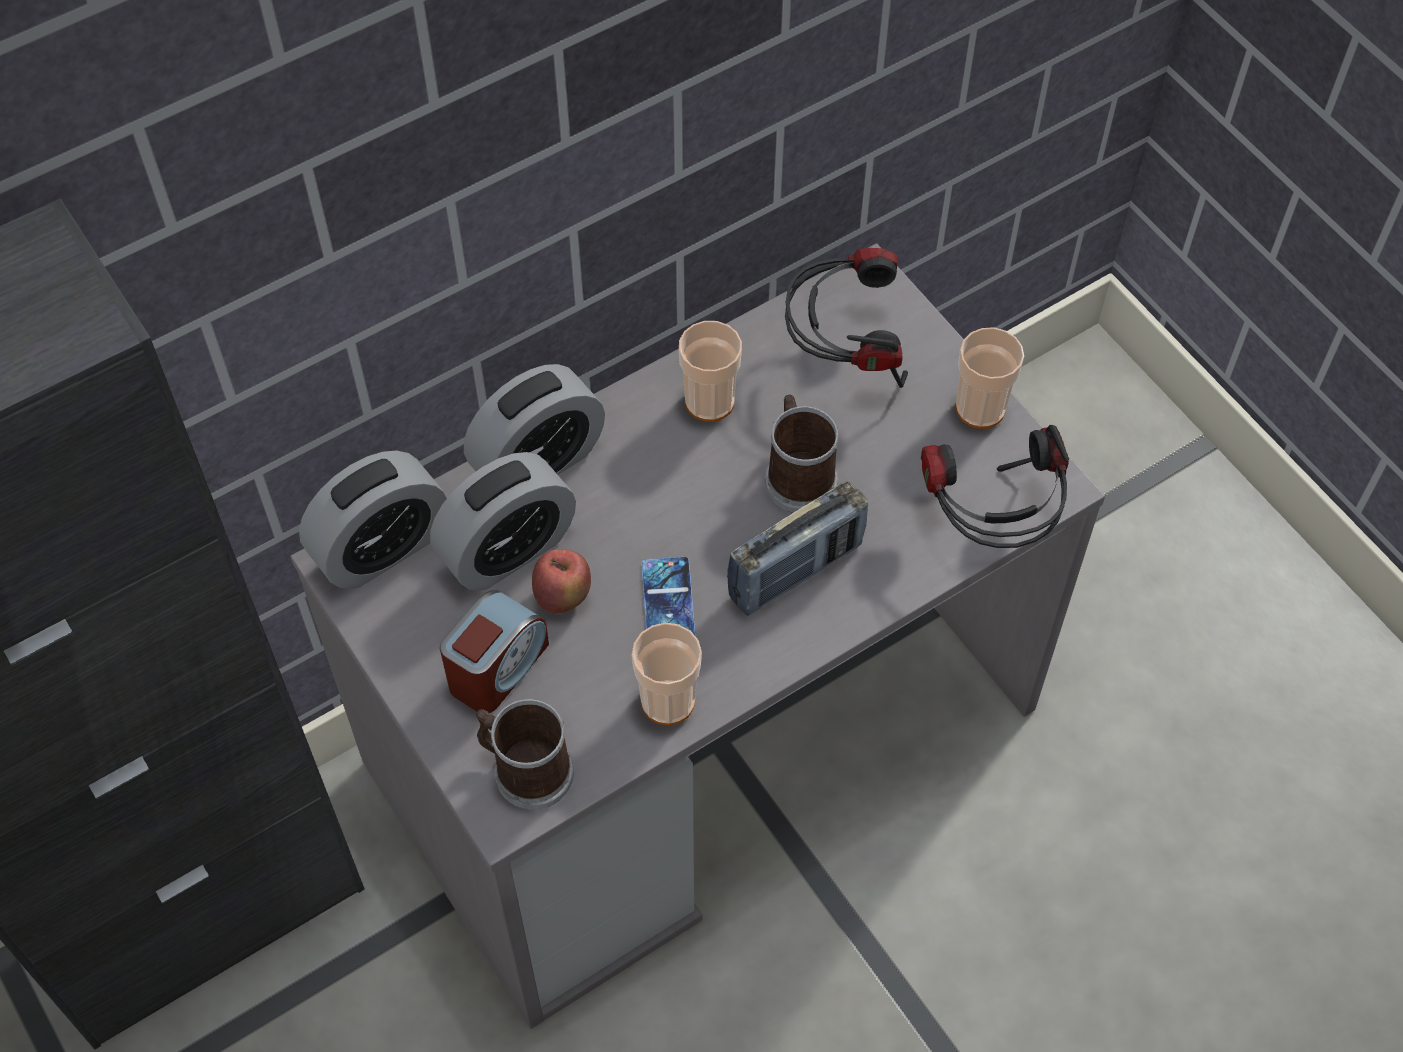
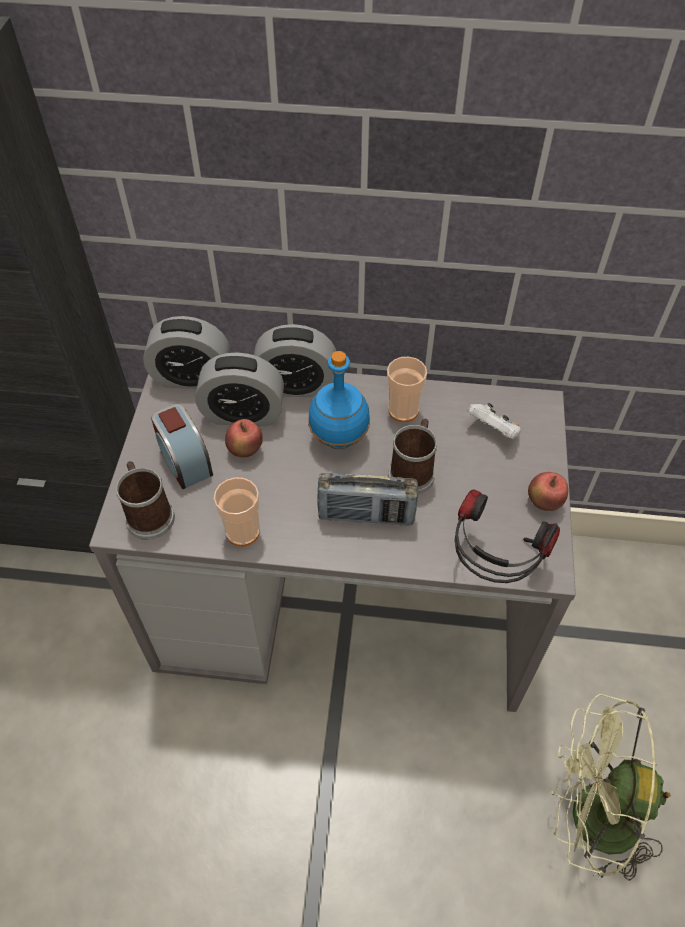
camera: 40 degrees right, 5 degrees down
(497, 668) = (185, 461): alarm clock -> alarm clock turned 75 degrees clockwise
(666, 497) = (338, 439): none -> blue bottle
(668, 602) = (290, 486): phone -> none
(844, 354) = (494, 431): headphones -> white game controller
(980, 408) = (543, 503): cup -> apple
(1211, 769) = (588, 817): none -> green fan

